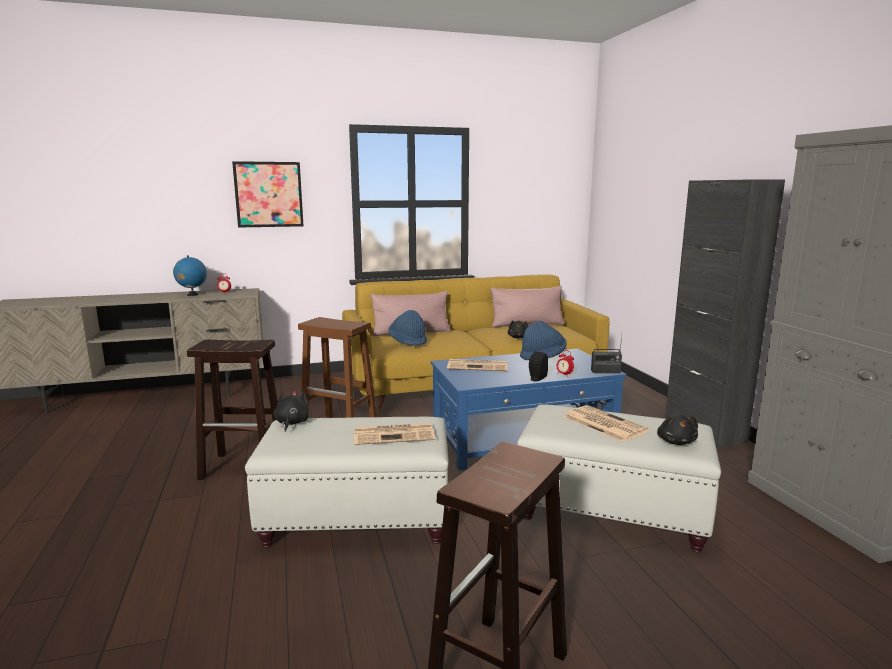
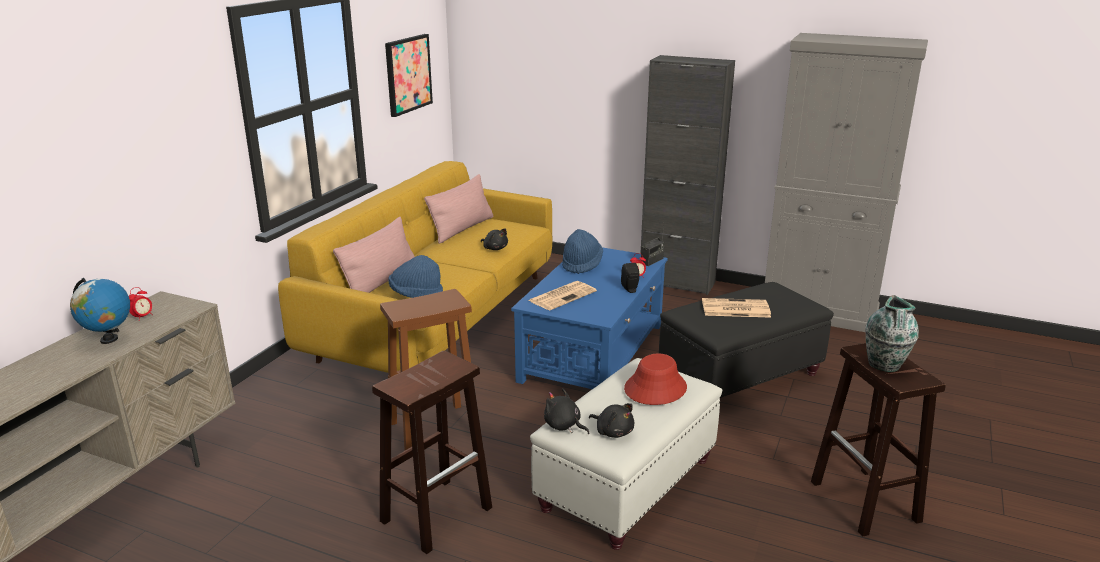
camera: 50 degrees left, 10 degrees up
(268, 194) = (147, 139): picture -> picture (408, 74)
(395, 434) = (655, 388): newspaper -> red hat
(497, 470) = (884, 365): none -> vase
(612, 511) = (741, 375): white ottoman -> black ottoman
(676, 441) = (789, 302): black plush toy -> black plush toy (613, 431)

